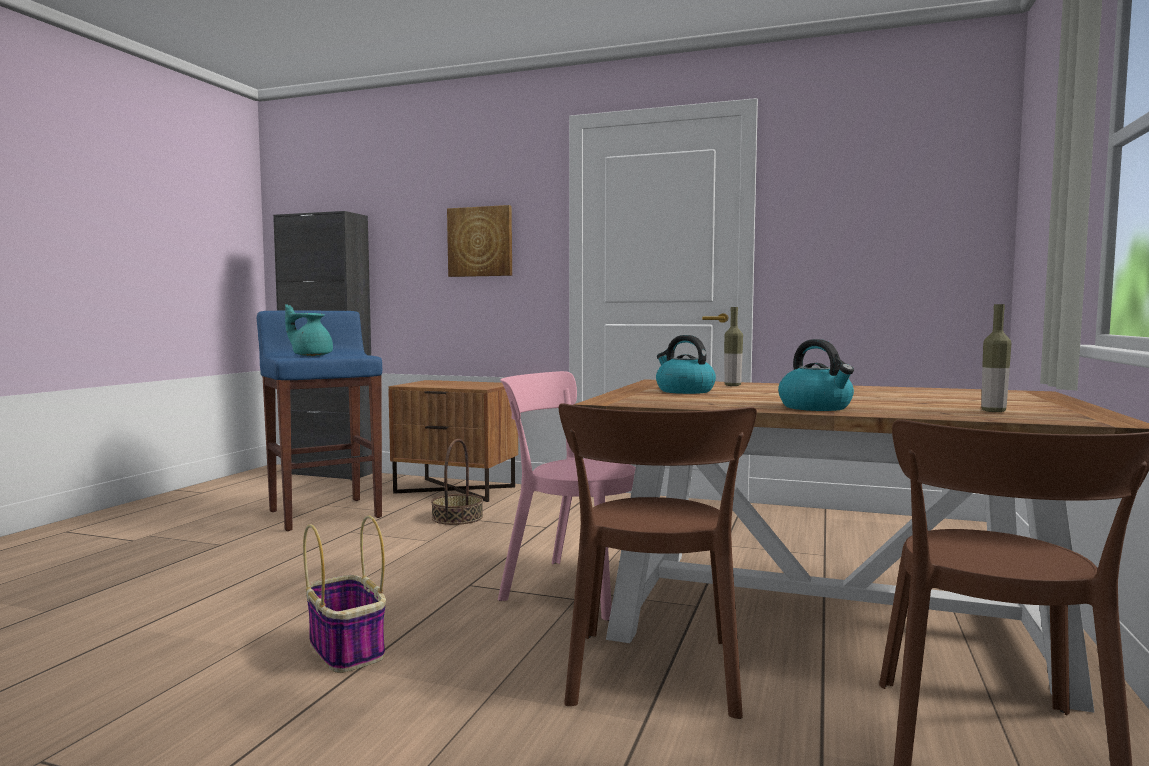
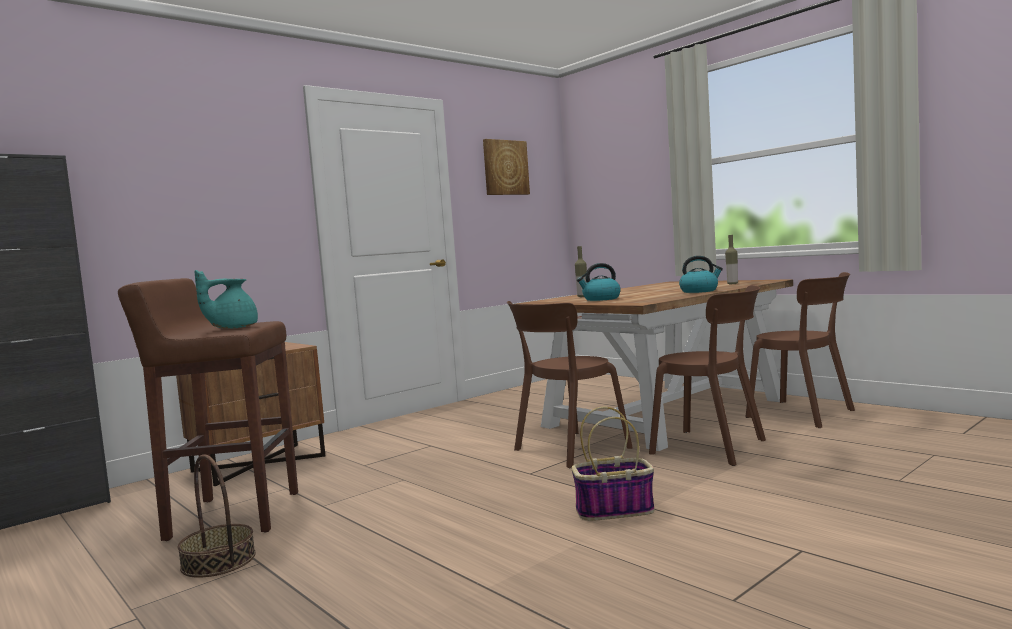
camera: 60 degrees left, 0 degrees up
(324, 513) = (232, 515): blue stool -> brown stool
(457, 517) = (353, 467): basket -> basket (219, 561)
(480, 242) = (222, 200): picture -> picture (505, 167)
(571, 587) = (568, 450): pink chair -> brown chair

